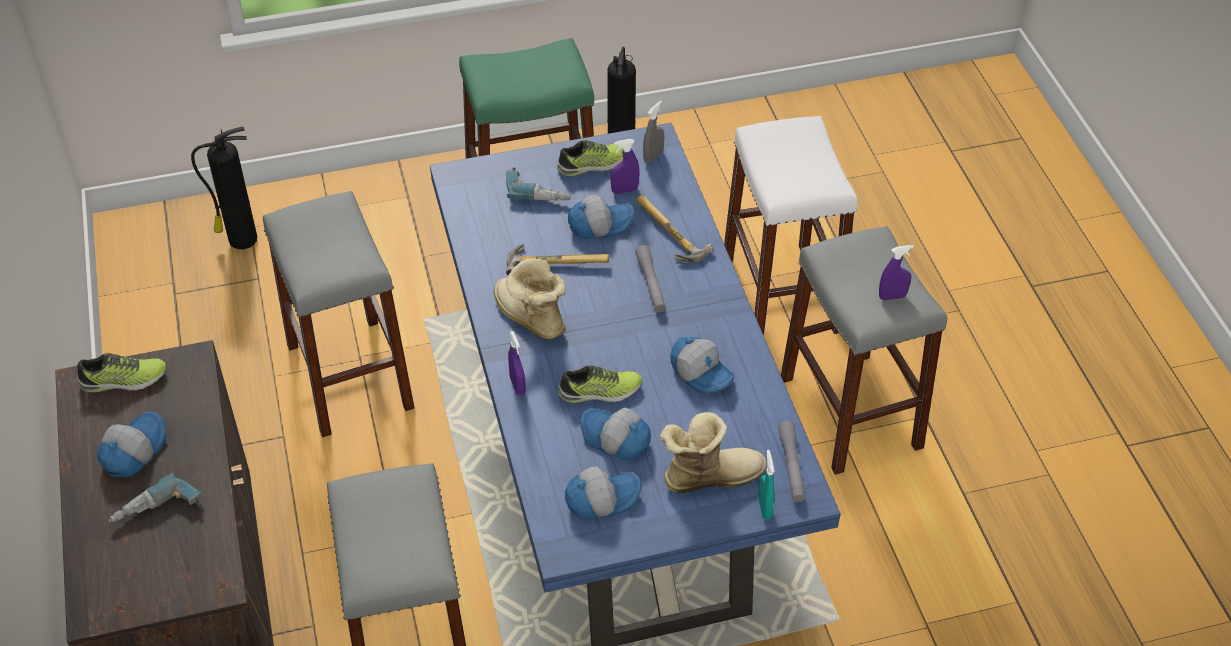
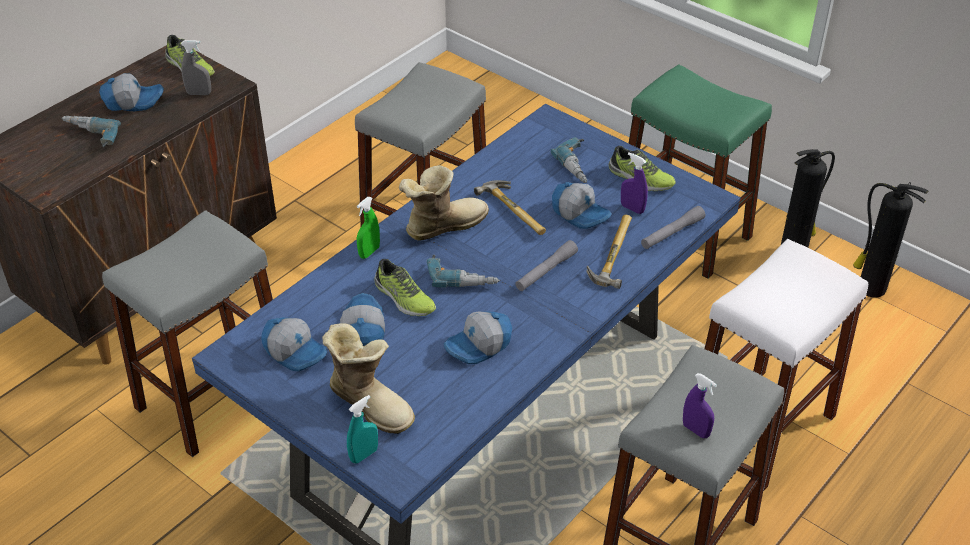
camera: 55 degrees right, 5 degrees down
(241, 240) = (492, 119): fire extinguisher -> fire extinguisher (870, 287)
(517, 386) = (369, 252): purple spray bottle -> green spray bottle
(529, 318) = (442, 225): boot -> boot turned 45 degrees clockwise
(609, 339) = (463, 277): none -> power drill
(653, 156) = (688, 205): grey spray bottle -> grey spray bottle (199, 93)
(702, 372) = (479, 346): cap -> cap turned 45 degrees clockwise
(791, 466) = (425, 451): grey flashlight -> grey flashlight (672, 233)

